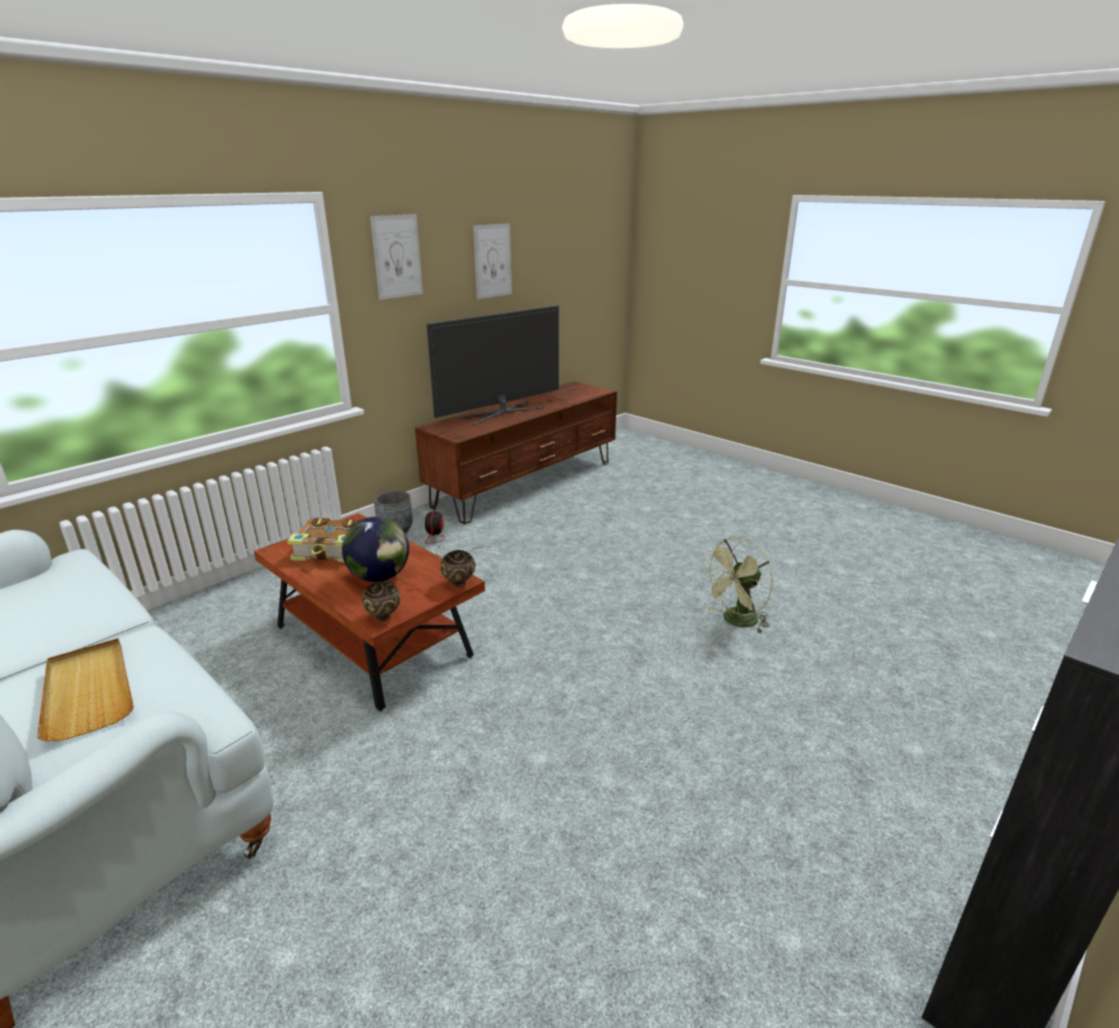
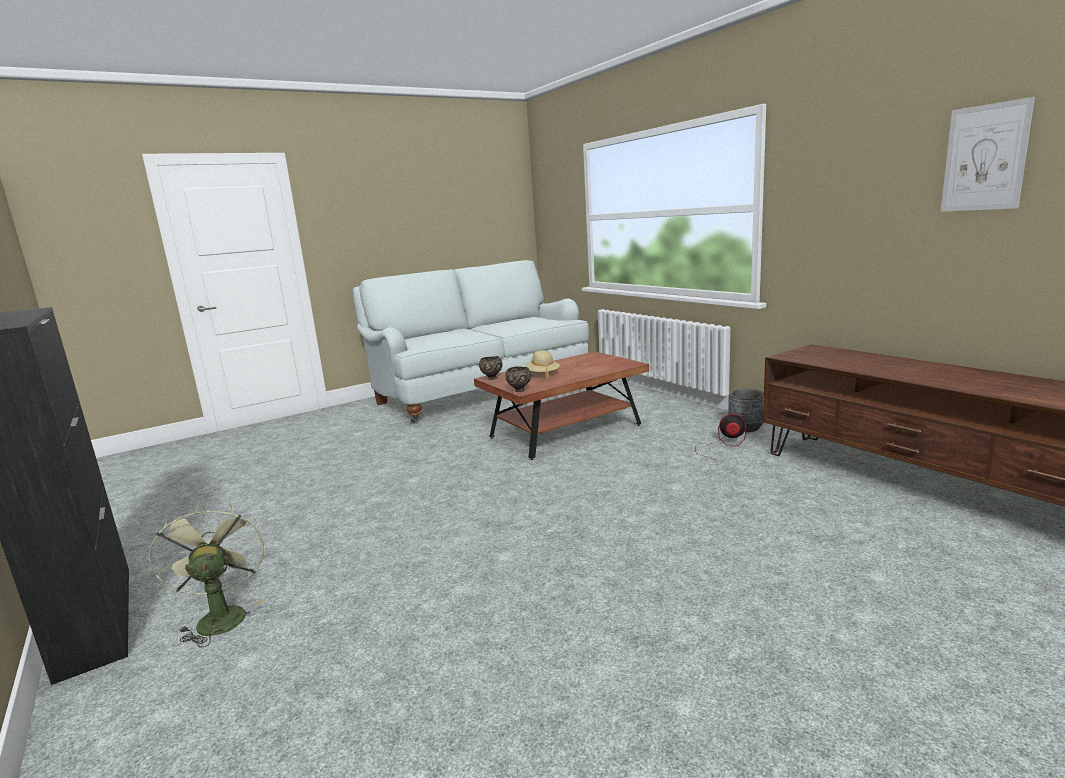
camera: 105 degrees right, 10 degrees down
(88, 691) = (446, 335): beige tray -> none
(331, 550) = (586, 363): book -> none
(380, 577) = (542, 374): globe -> beige hat
(397, 256) = (829, 158): picture -> none
(501, 412) = (898, 366): television -> none
(736, 622) = (522, 594): green fan -> green fan (220, 616)

